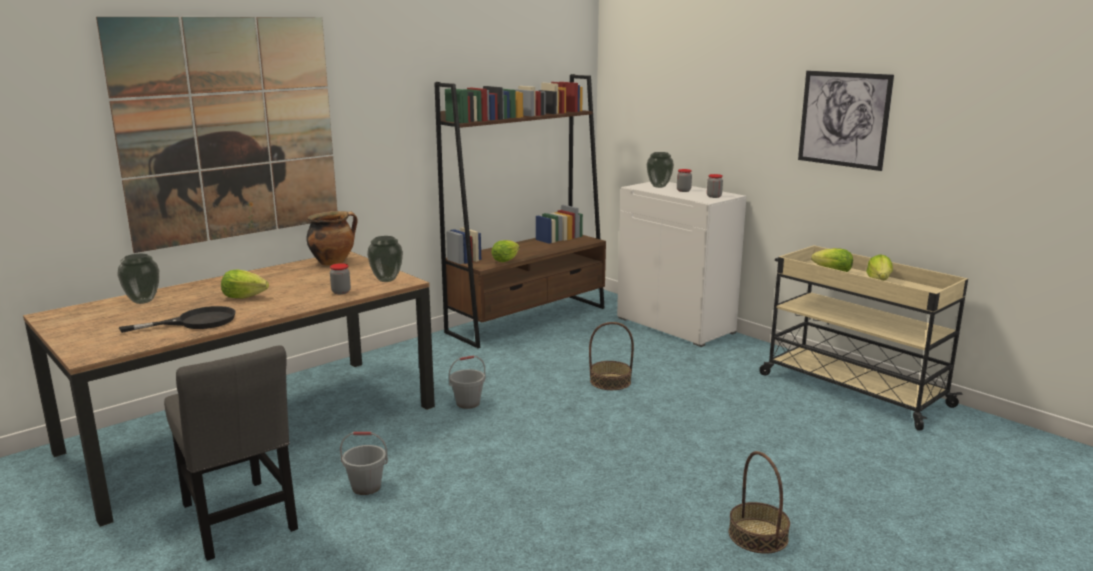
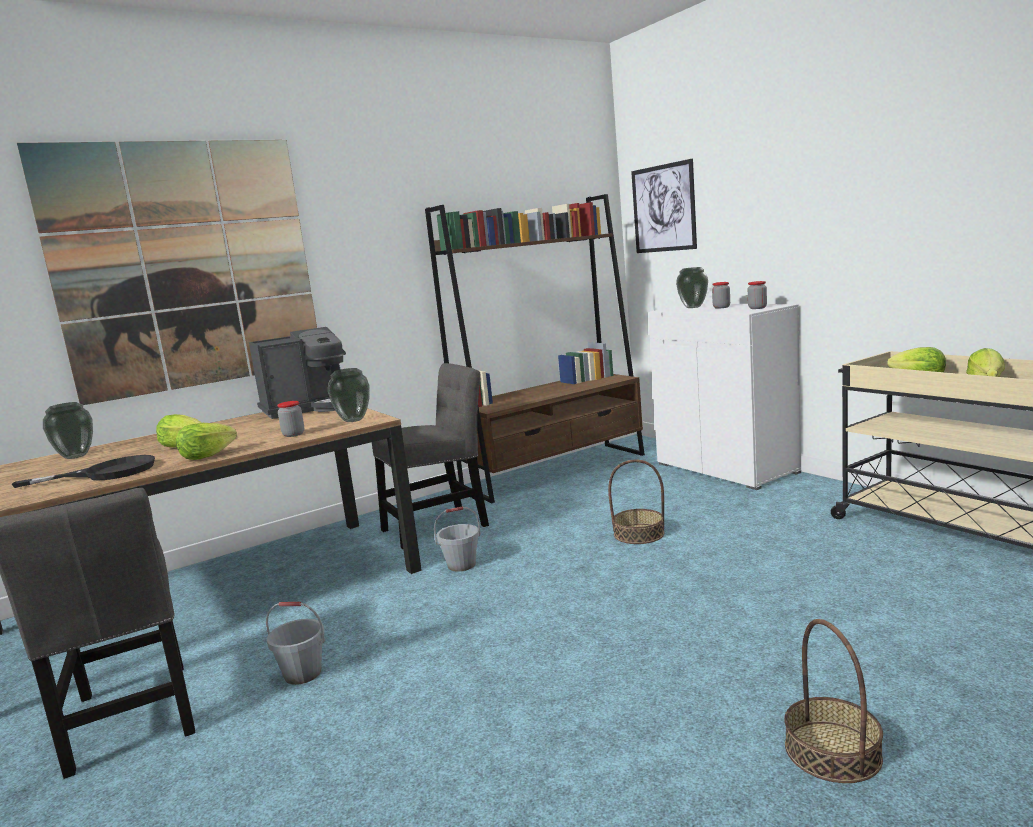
camera: 10 degrees right, 5 degrees down
(333, 262) = (309, 408): cooking pot -> coffee machine
(437, 367) = (440, 526): none -> grey chair
(505, 260) = (518, 402): lettuce -> lettuce (207, 456)
(843, 119) = (915, 186): picture -> picture (663, 208)

